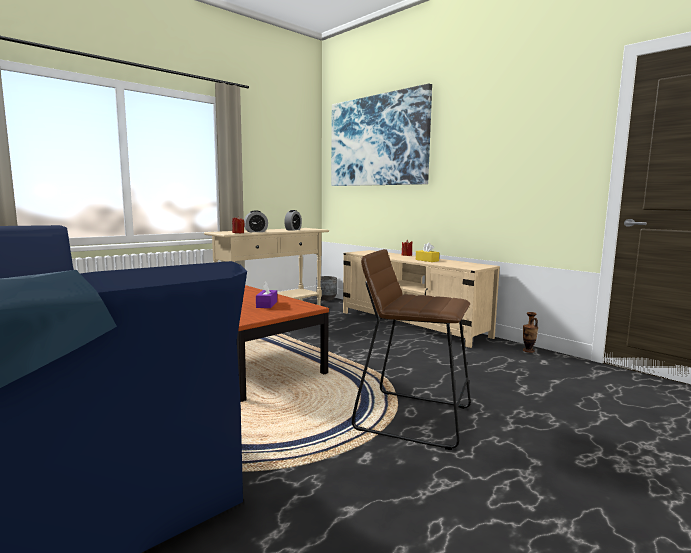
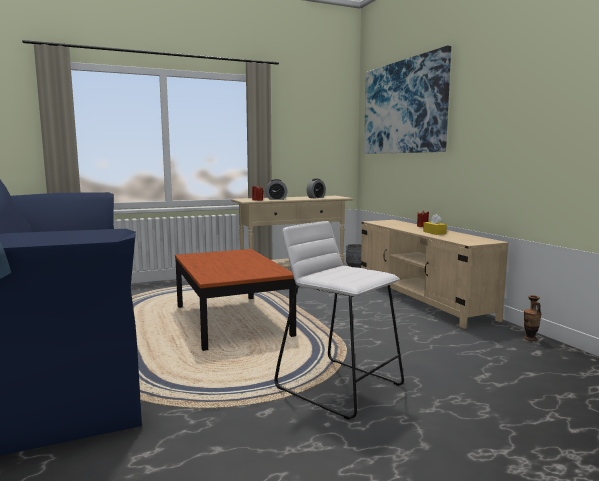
camera: 20 degrees right, 0 degrees up
(266, 304) = (245, 267): purple tissue box -> none
(413, 417) = (340, 386): brown stool -> white stool

